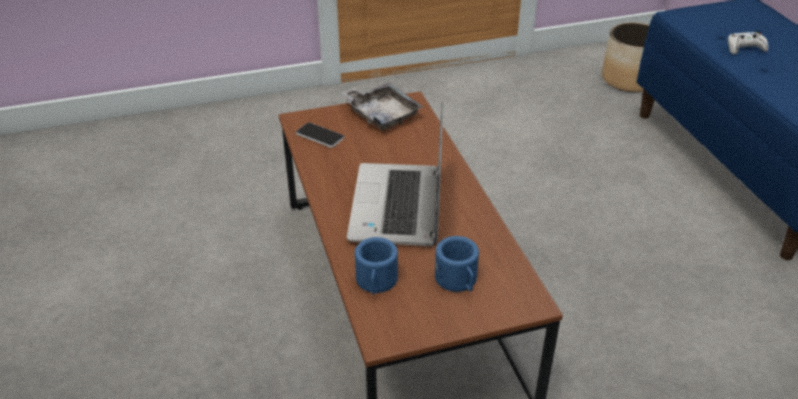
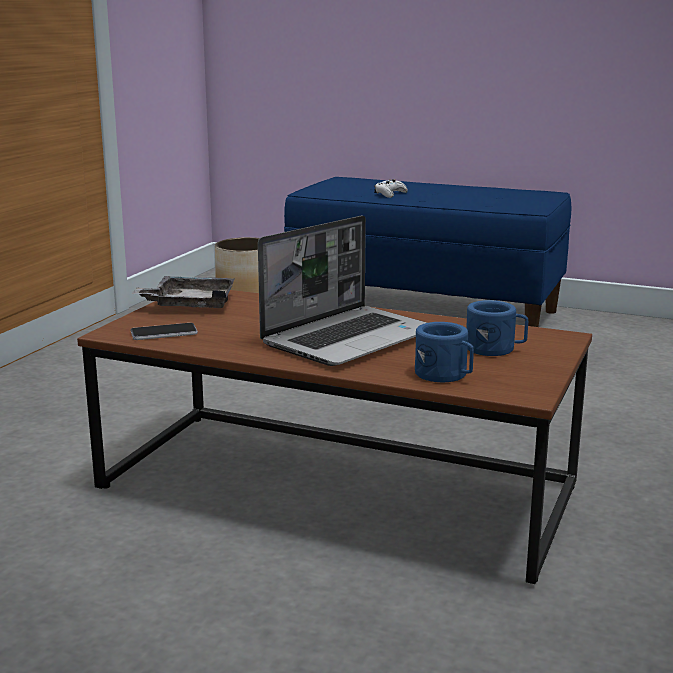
camera: 50 degrees left, 20 degrees down
(398, 207) = (350, 338): laptop -> laptop turned 90 degrees counterclockwise

